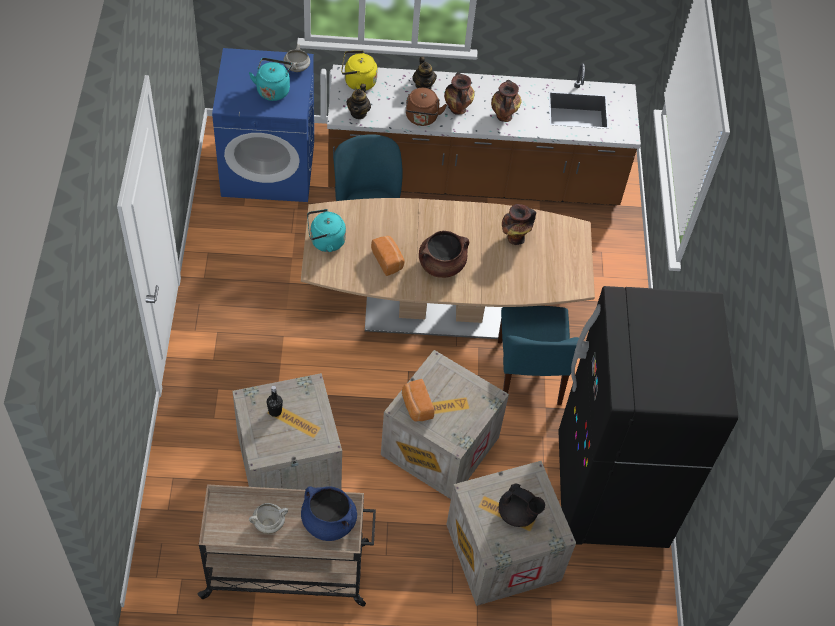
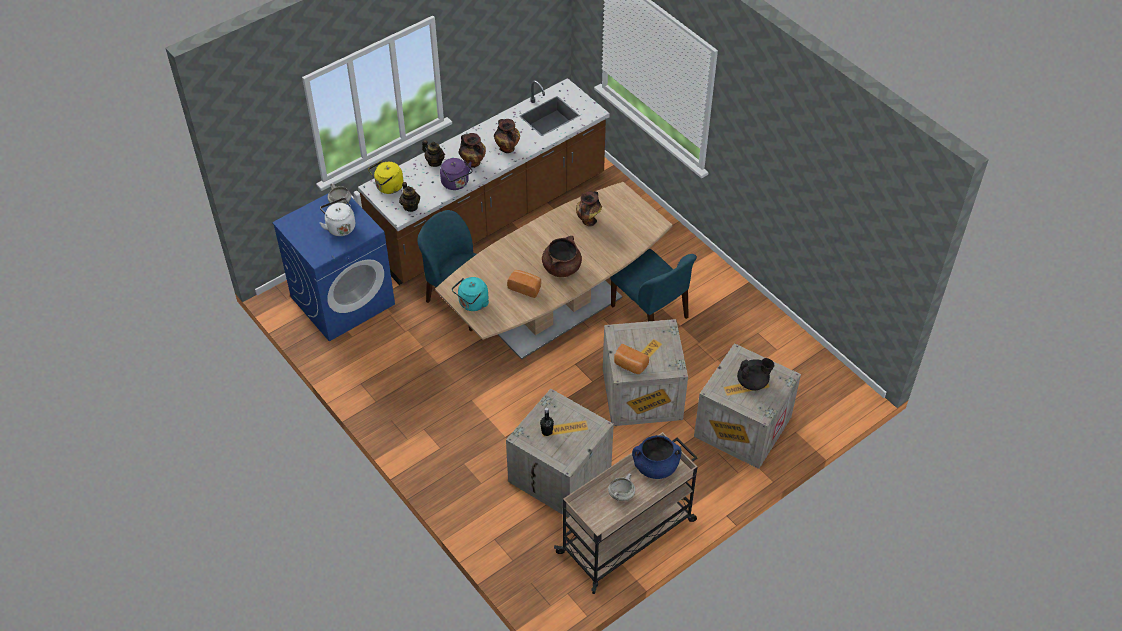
camera: 35 degrees left, 5 degrees down
(273, 89) = (340, 227): turquoise kettle -> white kettle
(422, 118) = (456, 183): brown kettle -> purple kettle
(610, 491) = (767, 346): black fridge -> none

